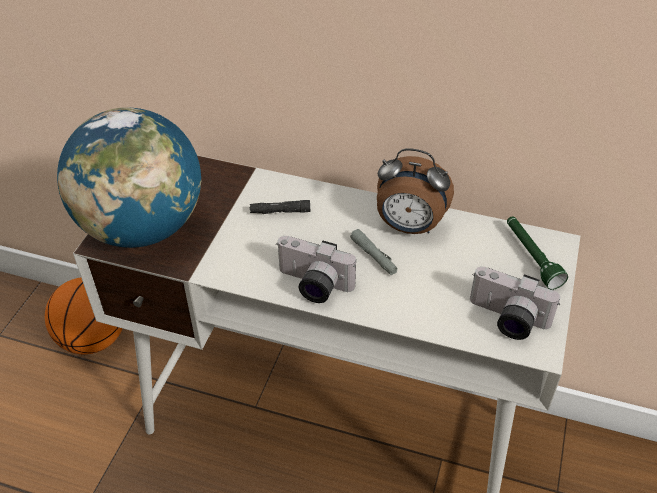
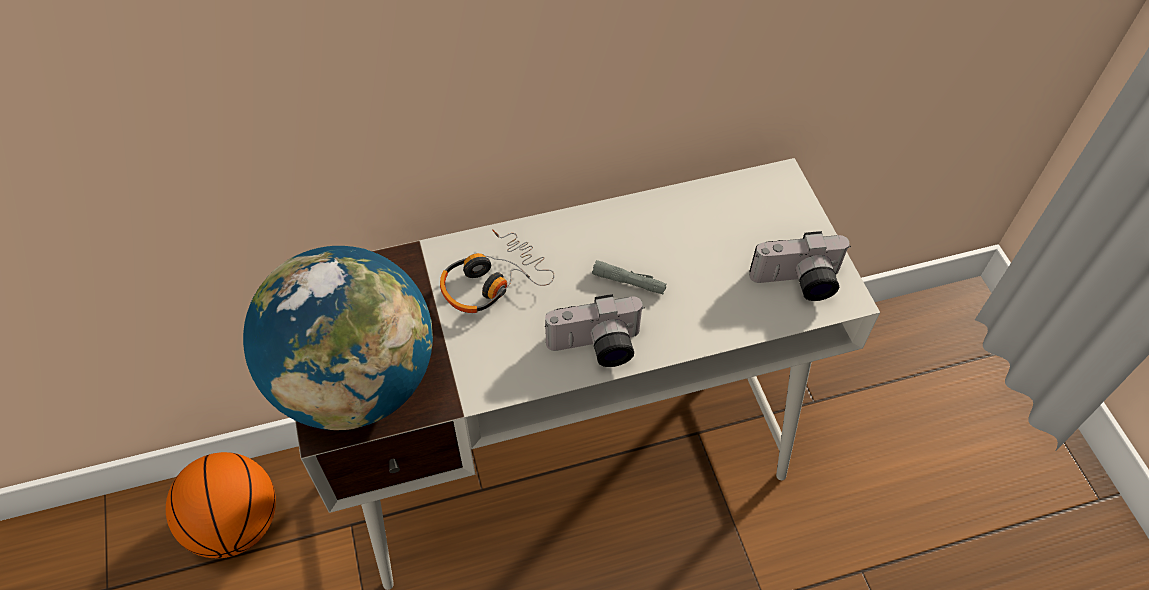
camera: 35 degrees left, 10 degrees up
(280, 212) = (492, 281): black flashlight -> headphones
(409, 227) = (636, 230): alarm clock -> none
(531, 257) = (770, 204): green flashlight -> none

